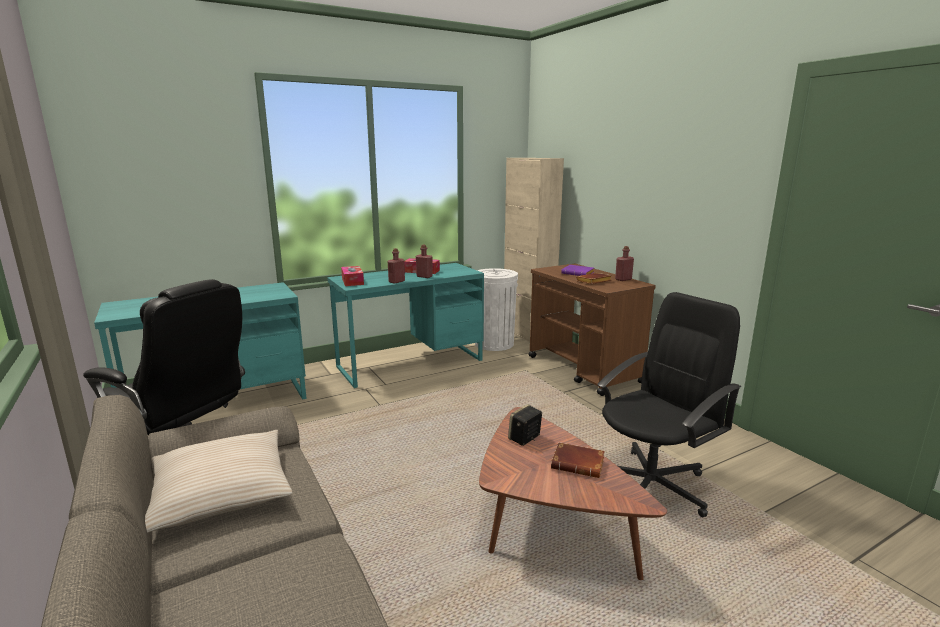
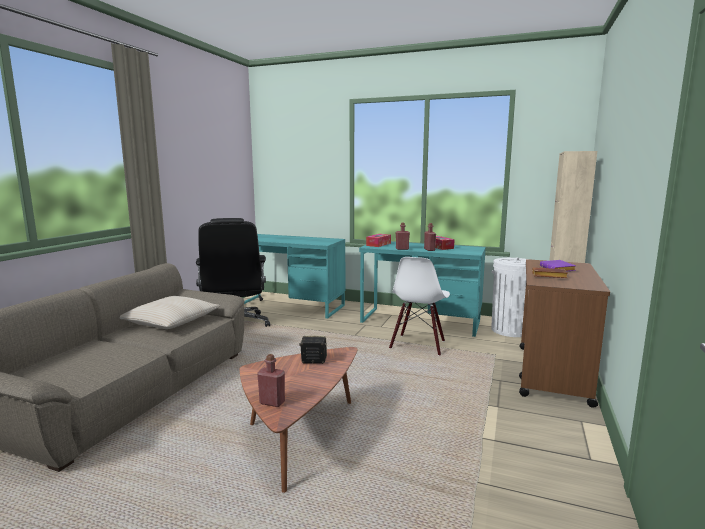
camera: 50 degrees right, 5 degrees down
(457, 388) = (418, 345): none -> white chair
(579, 464) = (304, 385): brown book -> none
(623, 279) = (589, 281): red bottle -> red bottle (272, 402)
(652, 485) = (417, 462): black office chair -> none

